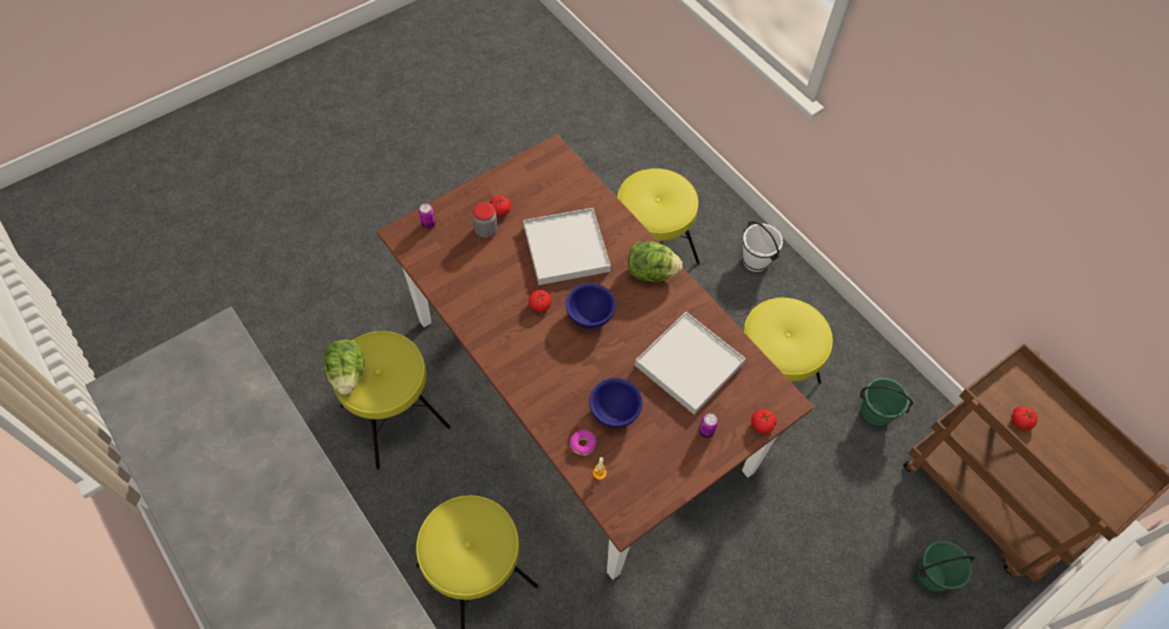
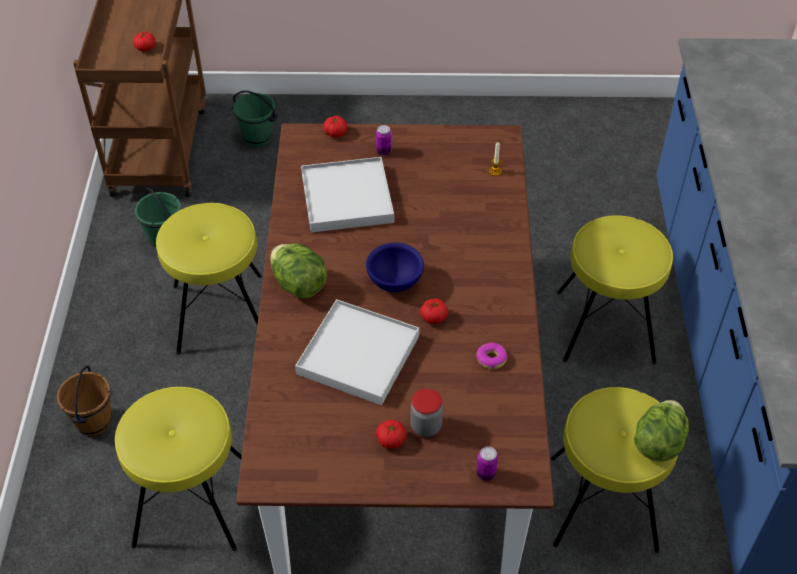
camera: 140 degrees left, 10 degrees down
(583, 444) = (491, 195): donut -> donut (491, 359)
(613, 412) = (445, 201): blue bowl -> none
(755, 261) = (93, 422): white bucket -> brown bucket

